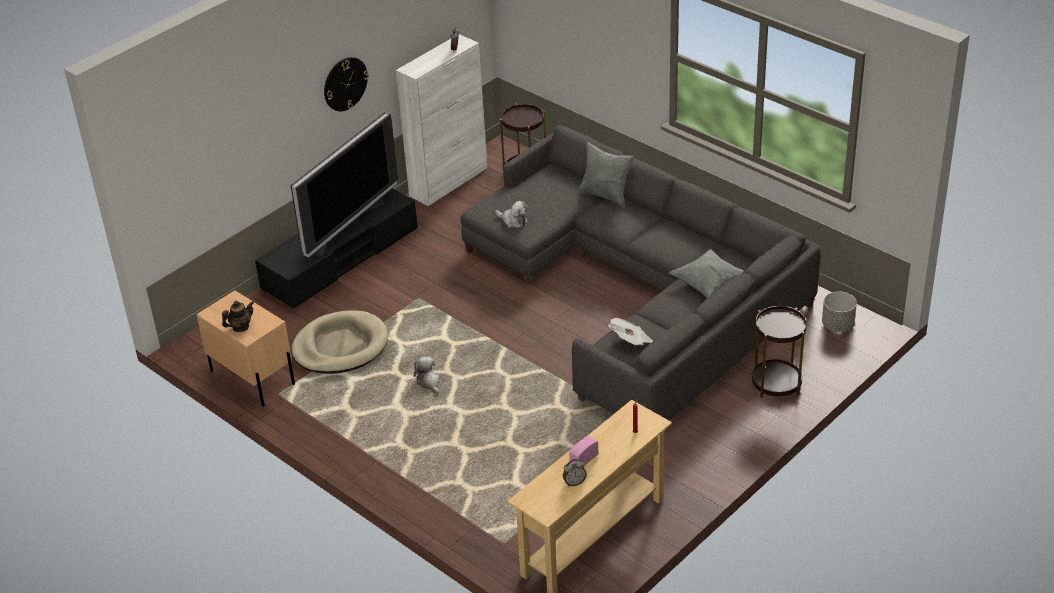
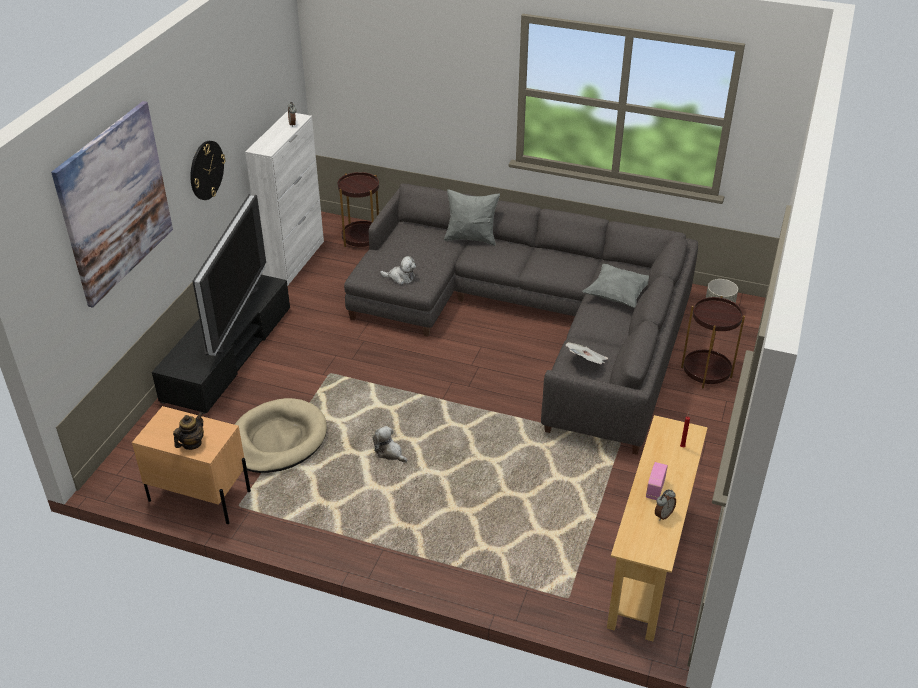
camera: 25 degrees left, 0 degrees up
(232, 105) = (115, 203): none -> picture

